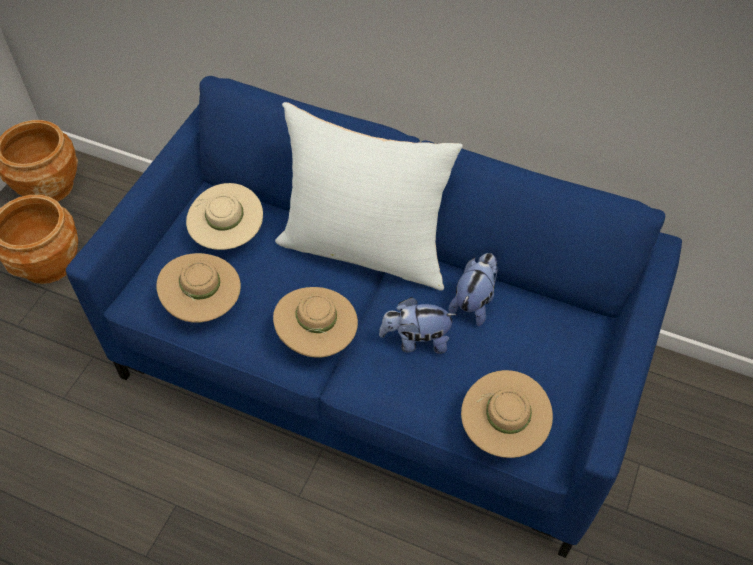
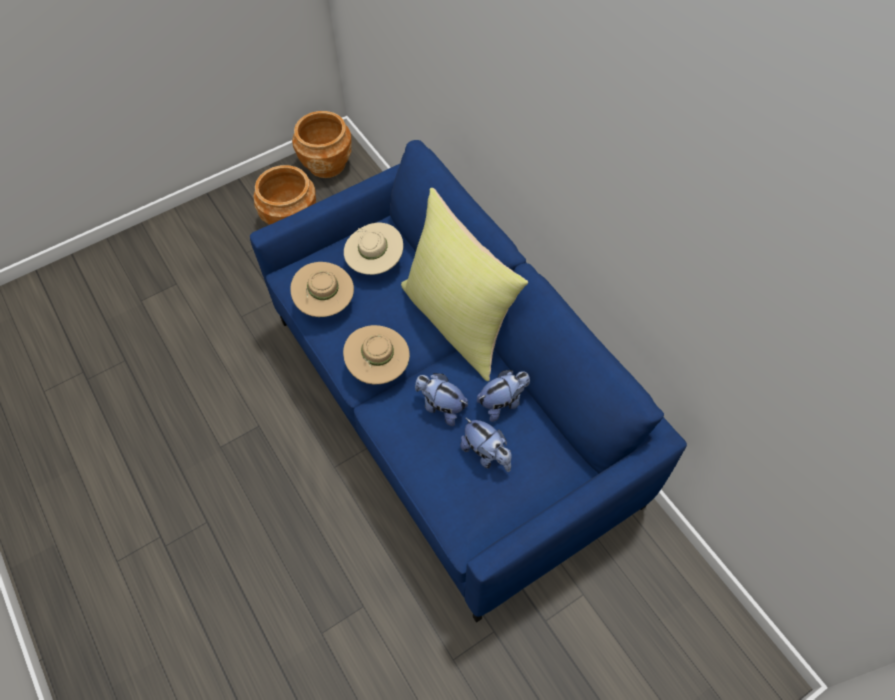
camera: 35 degrees right, 5 degrees up
(365, 248) = (459, 321): white pillow -> yellow pillow
(499, 360) = (486, 454): none -> plush toy
(502, 430) = (449, 503): beige hat -> none

